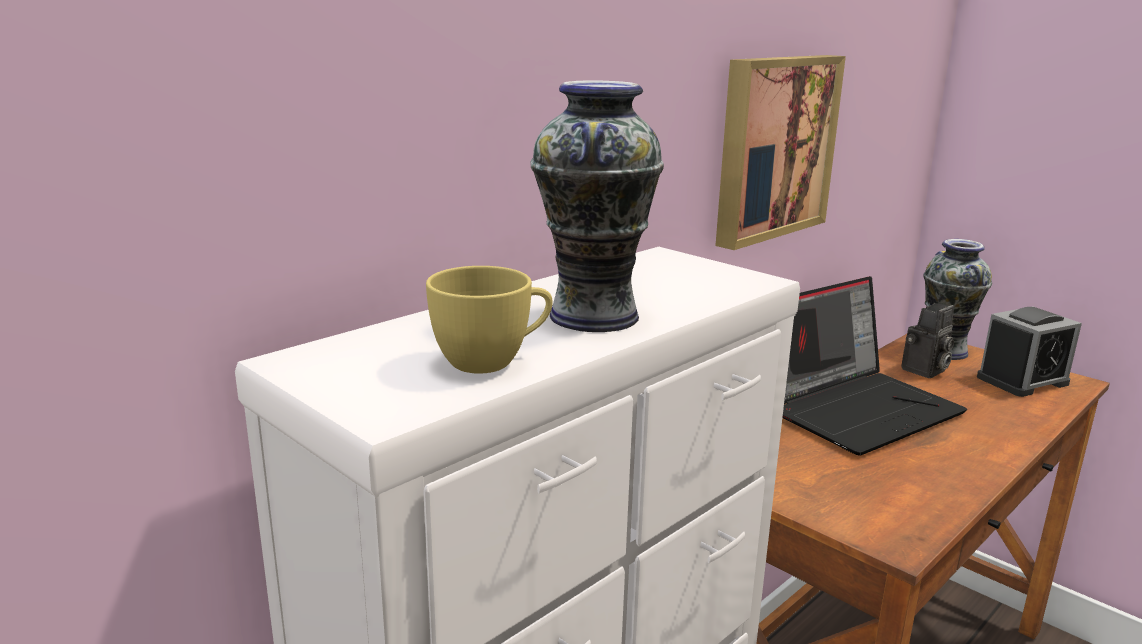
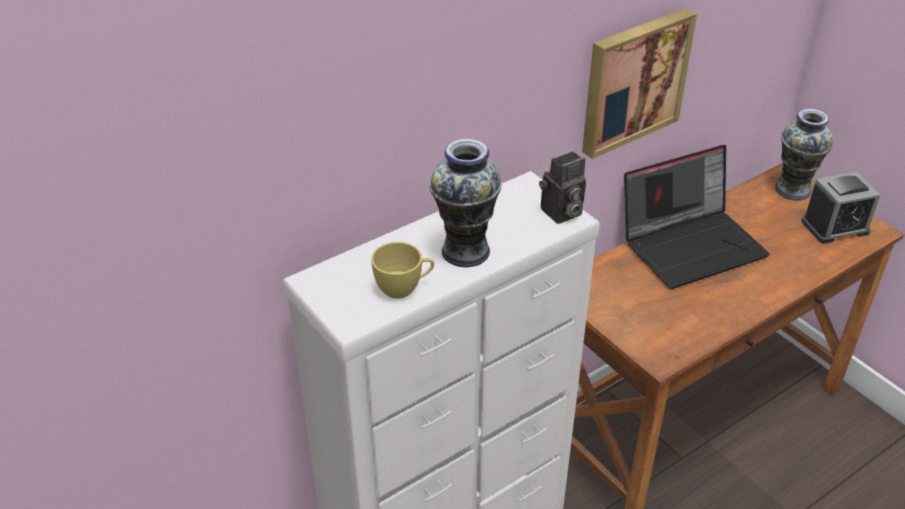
camera: 10 degrees right, 20 degrees up
(924, 371) = (764, 211): camera -> camera (561, 213)

